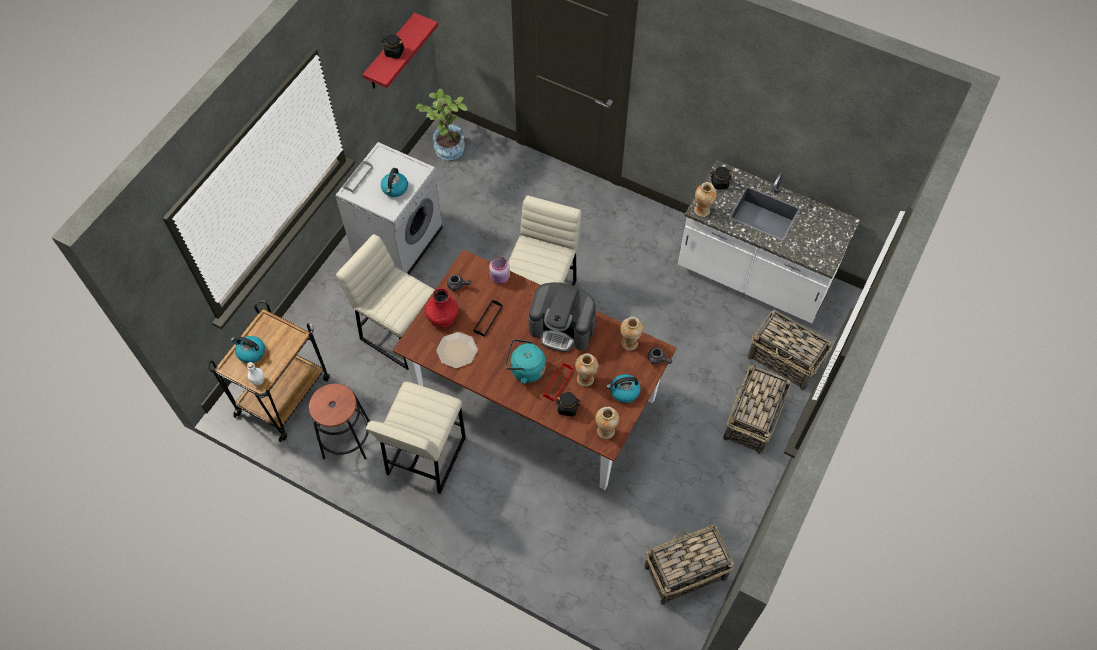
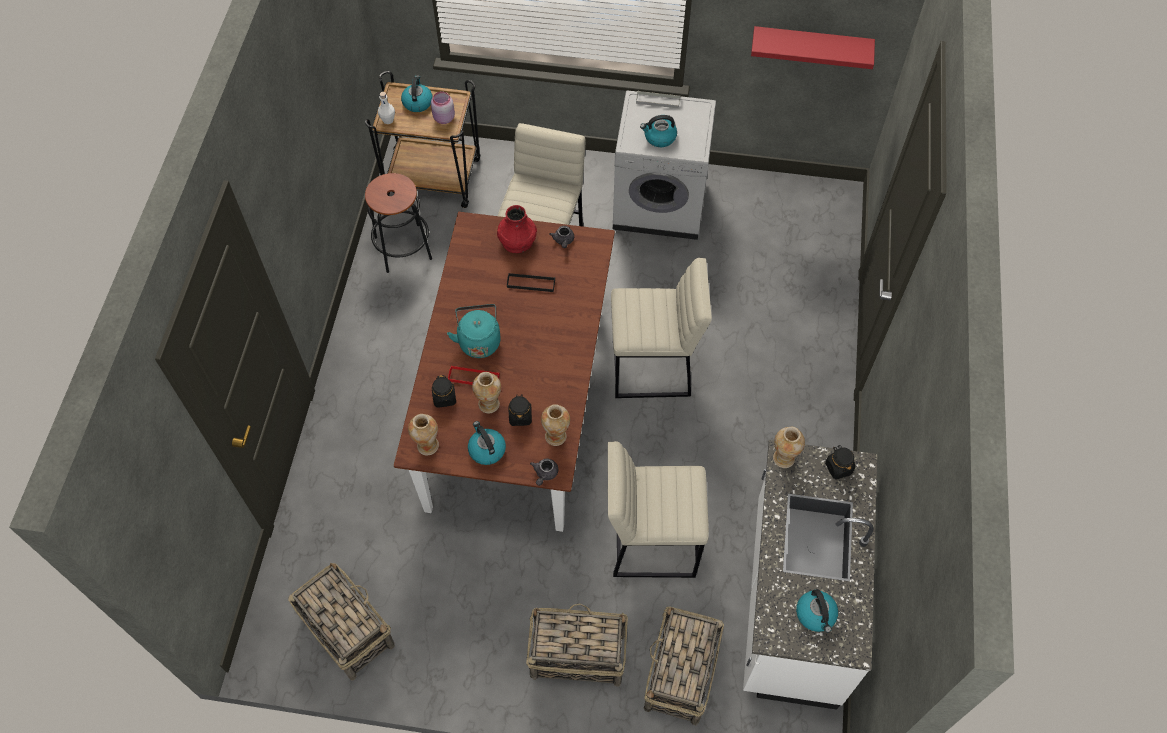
camera: 70 degrees right, 0 degrees up
(394, 52) = (802, 42): black jar -> black jar (520, 416)
(425, 457) = (405, 324): beige chair -> beige chair (650, 542)
(447, 145) = (815, 204): potted plant -> none
(457, 351) = (478, 268): plate -> none
(500, 277) = (591, 277): pink jar -> pink jar (443, 118)
(562, 327) = (549, 360): coffee machine -> none
(817, 234) = (816, 615): none -> kettle

